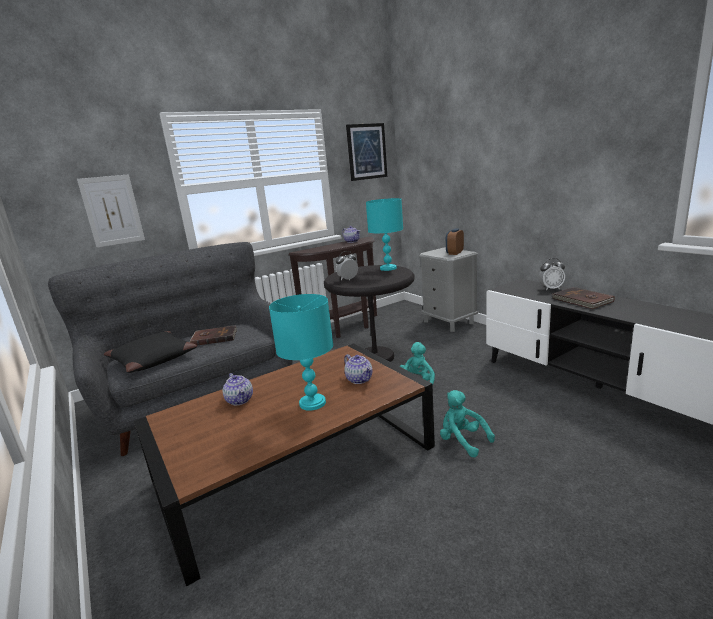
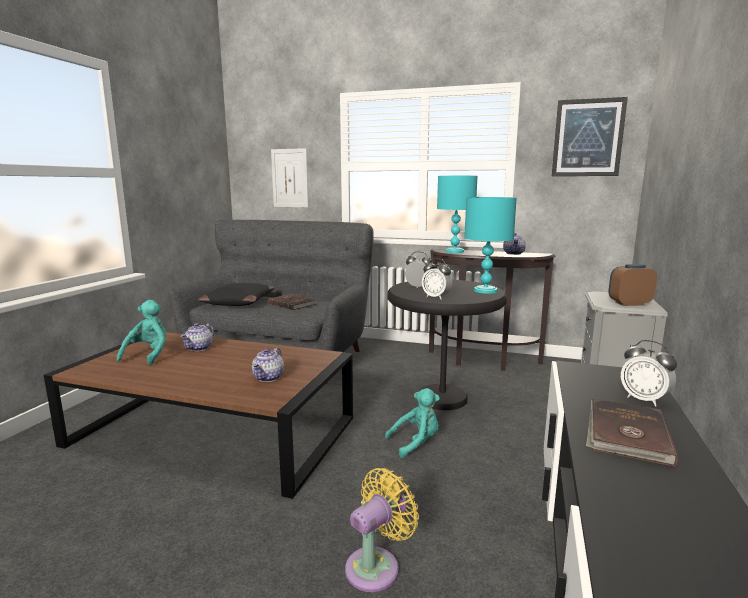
camera: 50 degrees right, 5 degrees down
(313, 403) = (207, 373): turquoise table lamp -> turquoise table lamp (454, 251)
(383, 280) = (436, 297): none -> alarm clock
(462, 441) = (318, 516): turquoise plush toy -> turquoise plush toy (148, 355)
(523, 433) = (376, 566): none -> yellow fan

